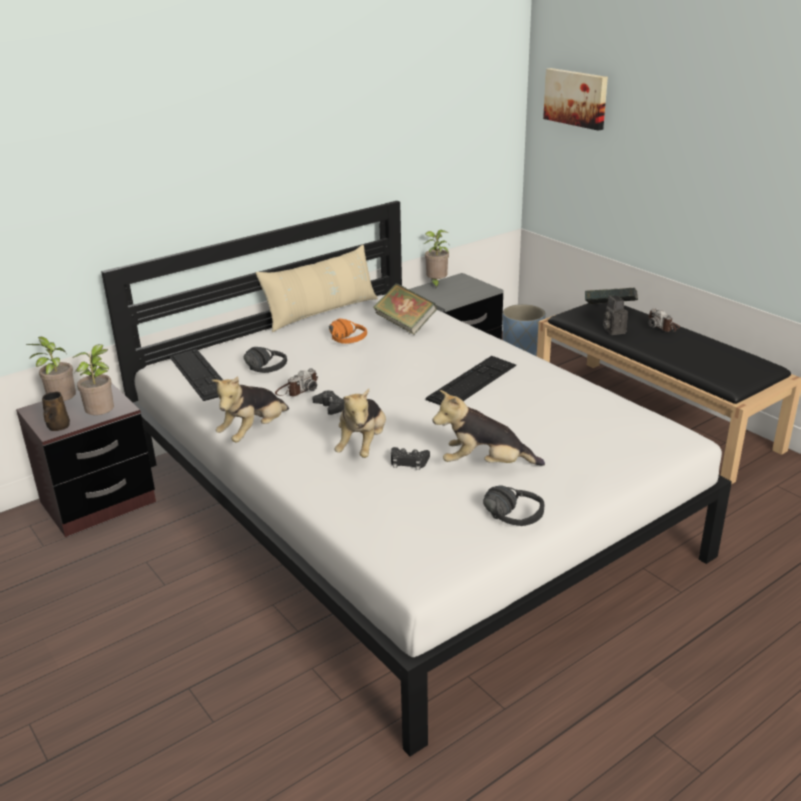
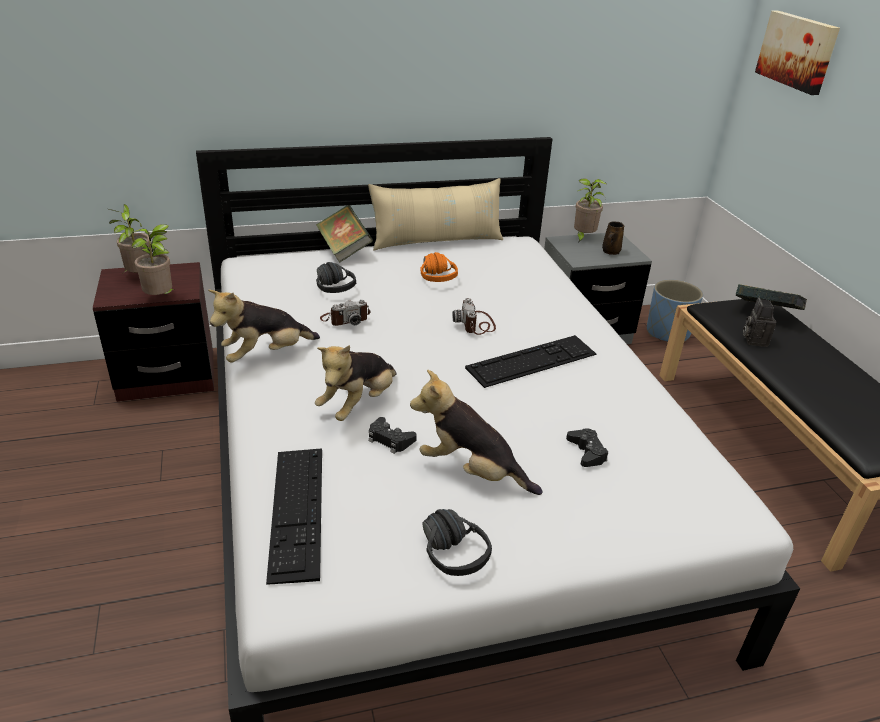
camera: 20 degrees right, 5 degrees up
(58, 427) = (117, 297): brown mug -> brown mug (610, 252)
(200, 374) = (270, 277): keyboard -> keyboard (297, 511)
(330, 407) = (361, 347): black game controller -> black game controller (587, 452)
(405, 324) = (508, 275): book -> book (344, 250)
(663, 326) = (821, 350): camera -> camera (476, 324)

